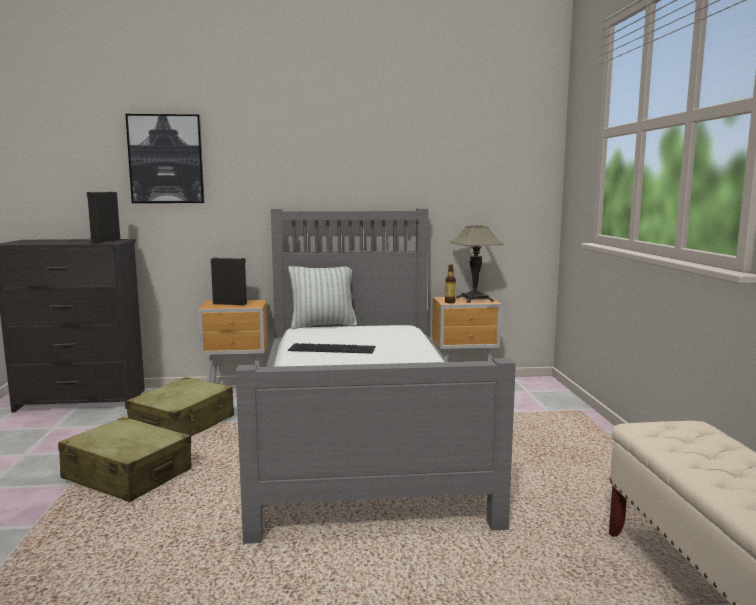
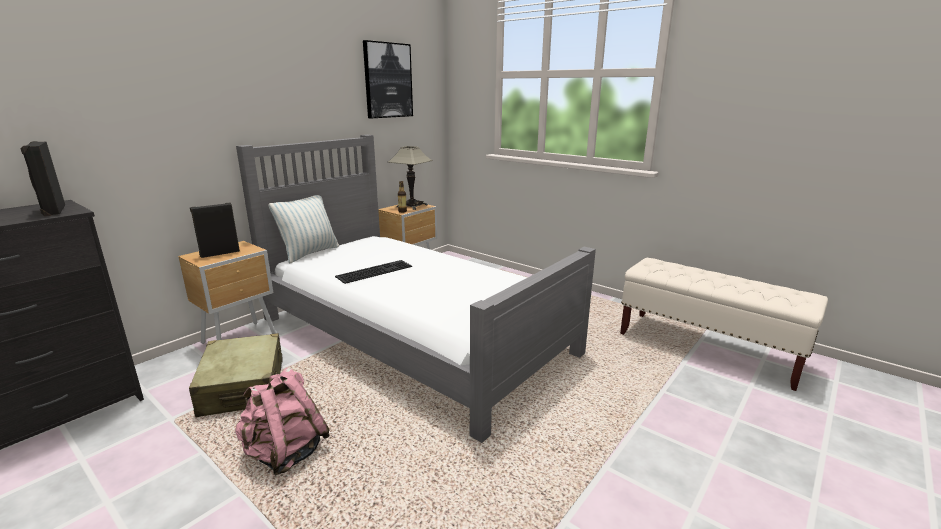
camera: 45 degrees left, 10 degrees up
(128, 475) = (285, 453): beige suitcase -> pink backpack
(166, 159) = (93, 92): picture -> picture (387, 80)

